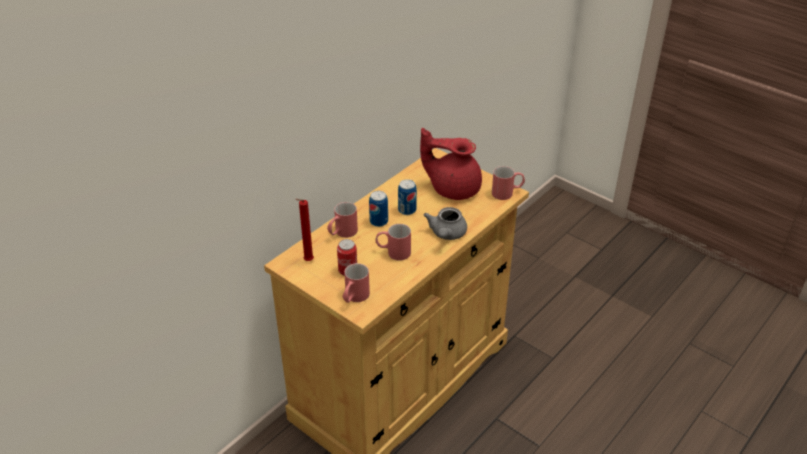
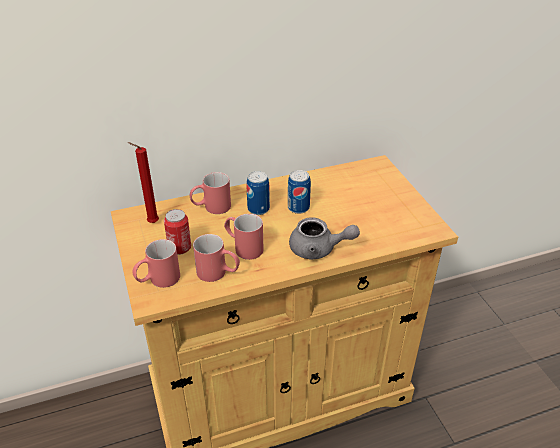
camera: 30 degrees right, 0 degrees up
(446, 234) = (318, 249): grey teapot -> grey teapot turned 120 degrees counterclockwise
(453, 188) = (369, 202): red teapot -> none
(507, 193) = (429, 229): red mug -> red mug (218, 273)

